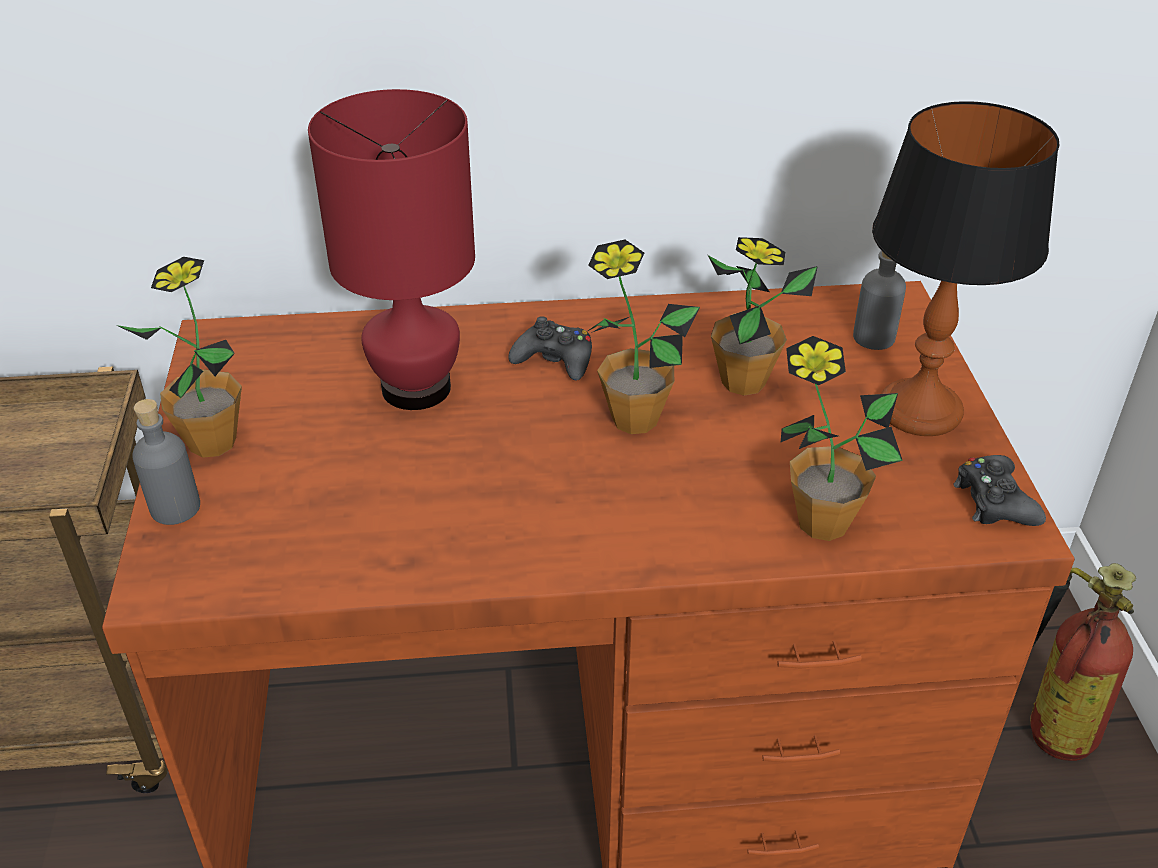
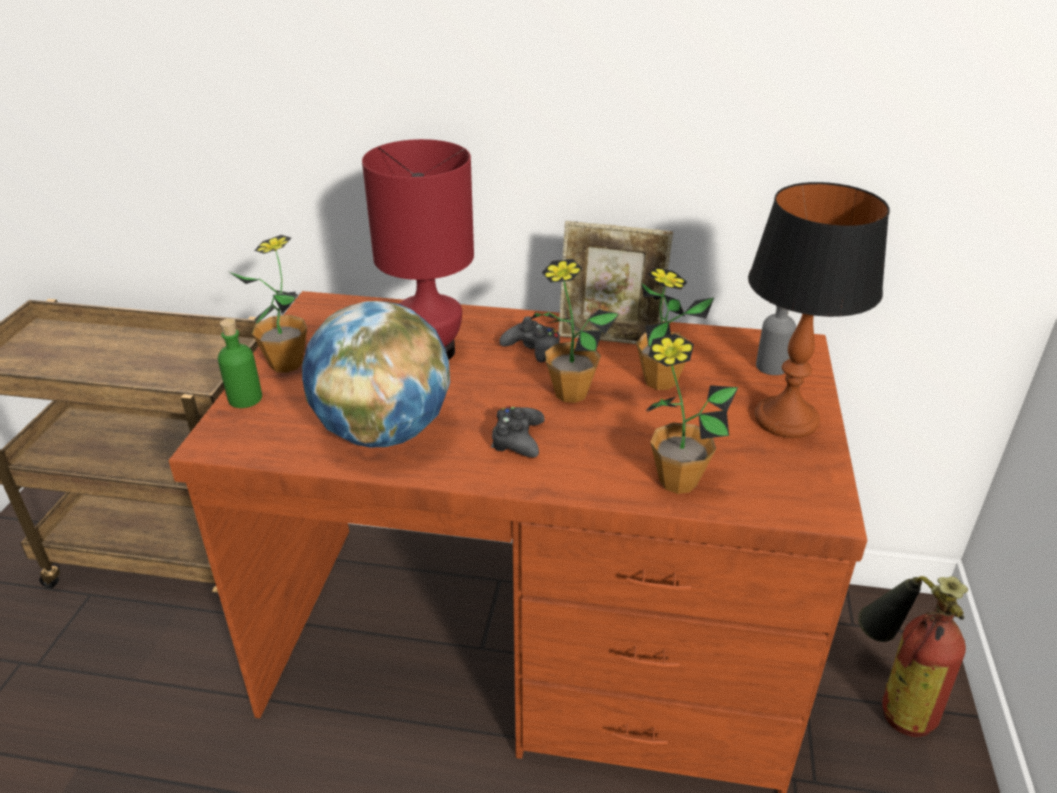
camera: 15 degrees right, 5 degrees down
(175, 508) = (245, 398): grey bottle -> green bottle
(403, 523) = (383, 431): none -> globe
(652, 329) = (610, 339): none -> picture frame
(994, 501) = (818, 489): black game controller -> black game controller (517, 439)

